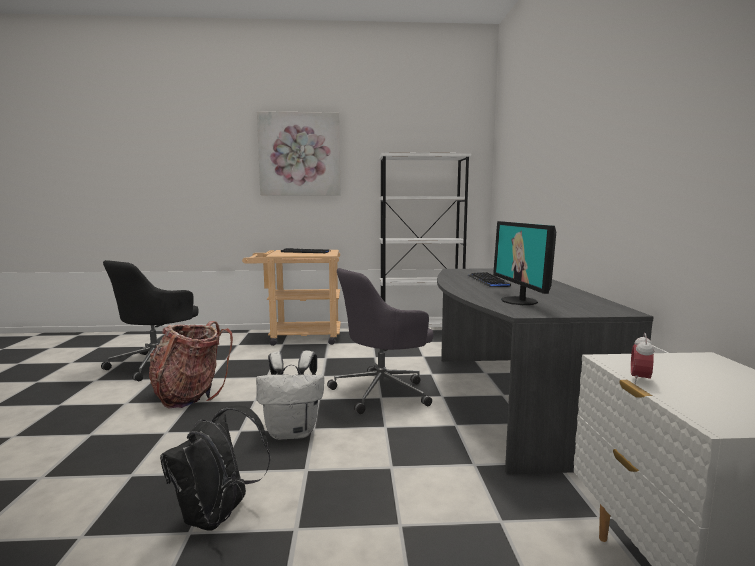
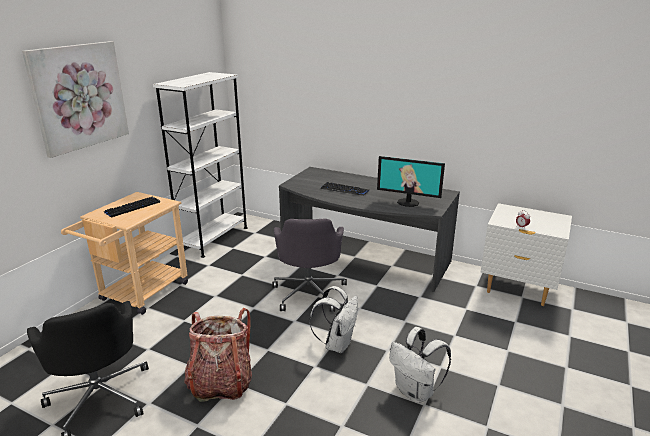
camera: 60 degrees left, 15 degrees up
(217, 517) = (416, 392): black backpack -> white backpack

